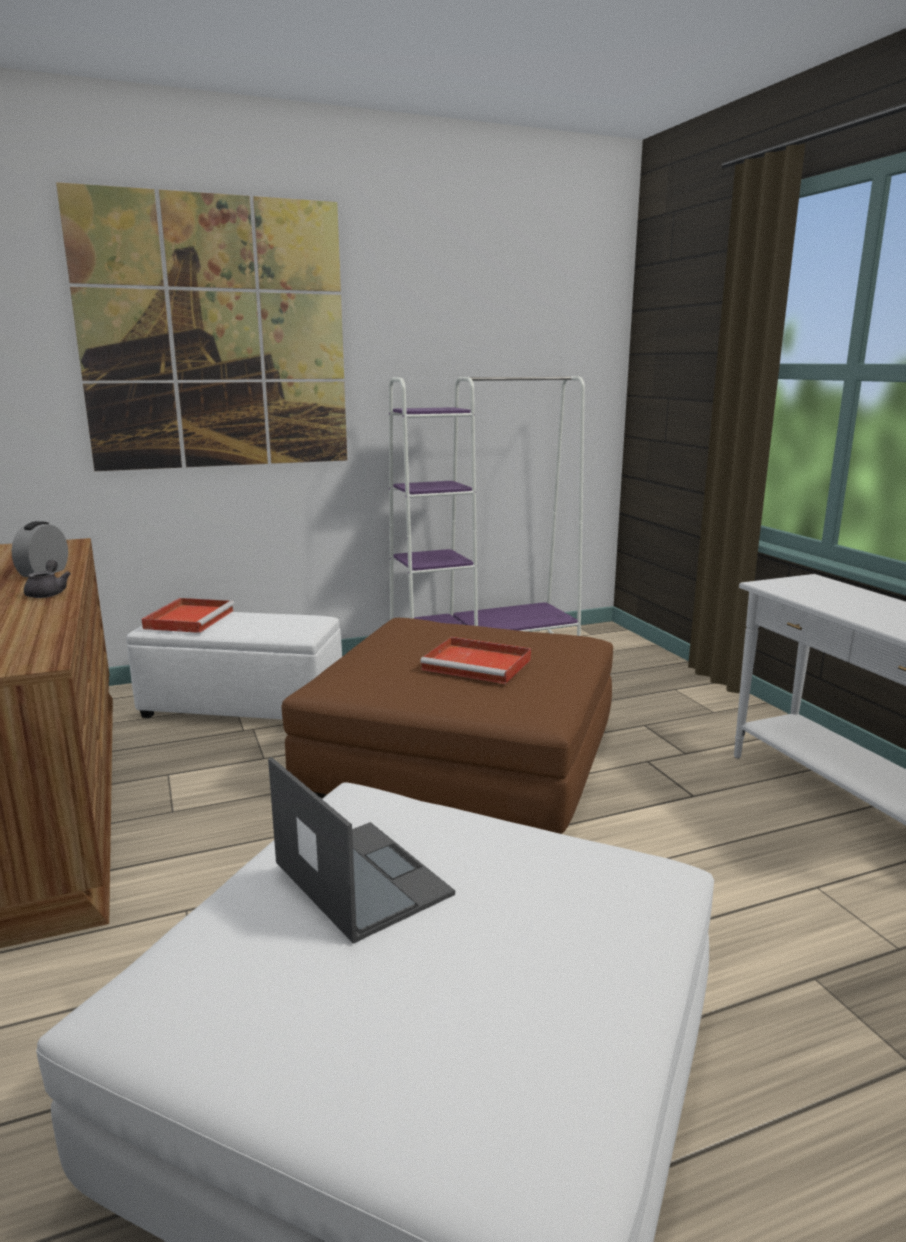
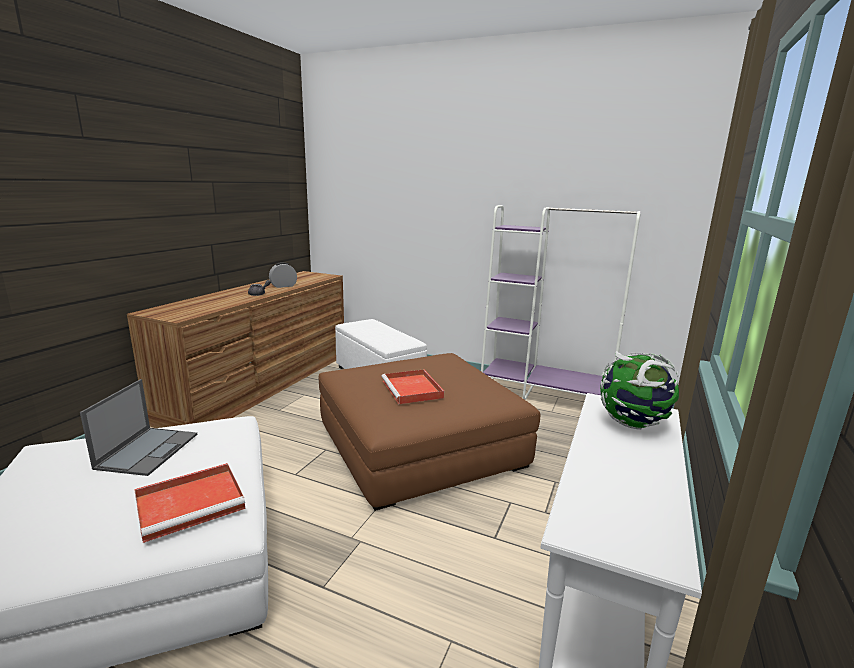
camera: 45 degrees right, 0 degrees up
(190, 618) = (366, 325): red tray -> red tray (192, 503)
(216, 335) = (416, 177): picture -> none
(826, 592) = (633, 424): none -> globe

